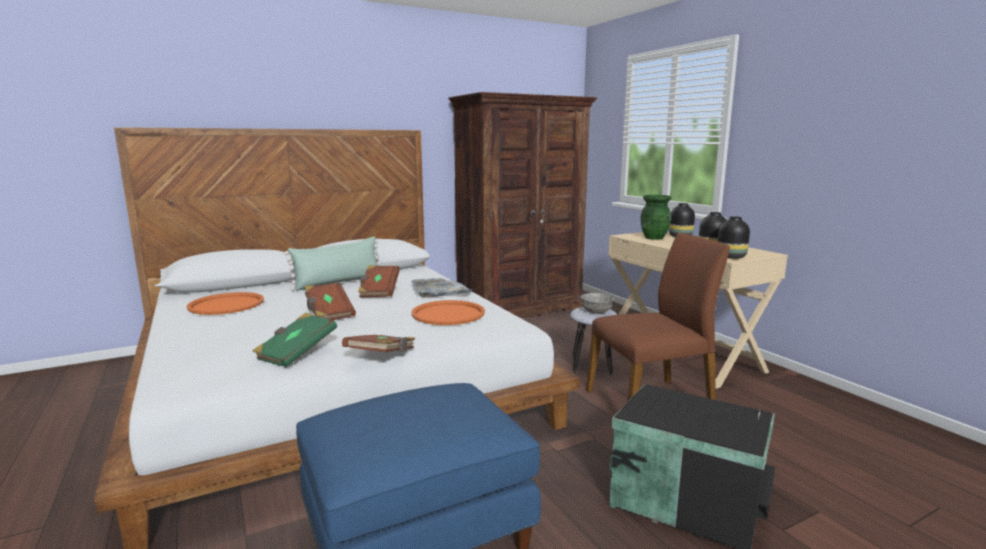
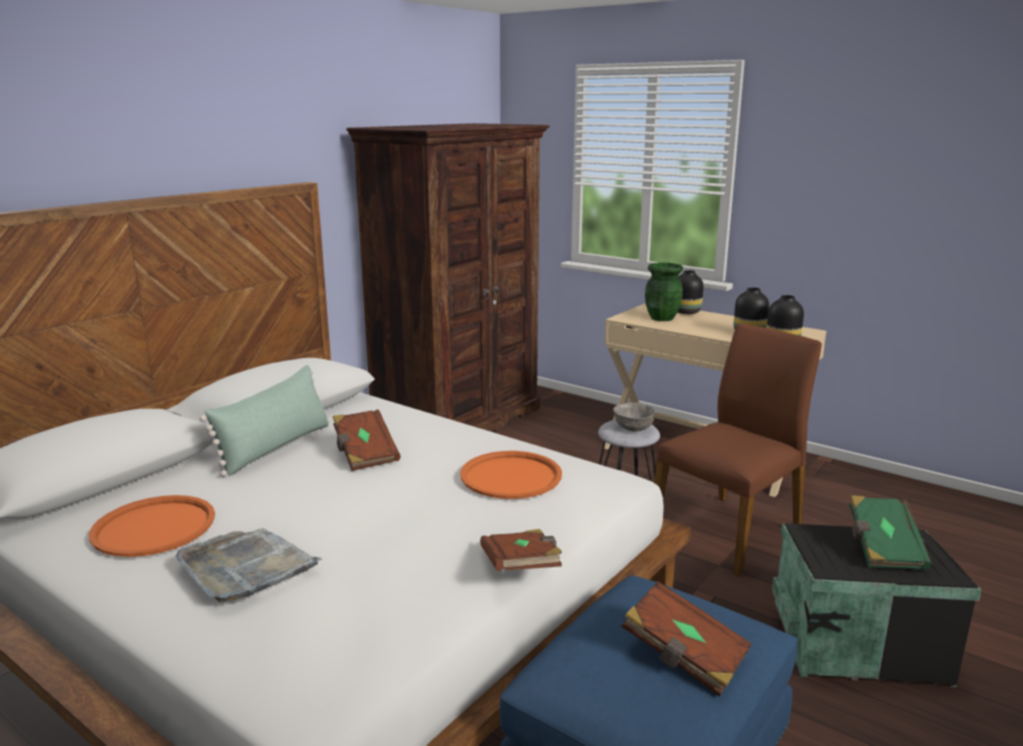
camera: 25 degrees left, 5 degrees up
(296, 353) = (399, 591): green book -> green book (883, 548)
(329, 313) = (342, 509): brown book -> brown book (684, 657)
(440, 290) = (446, 436): grey tray -> grey tray (246, 567)

